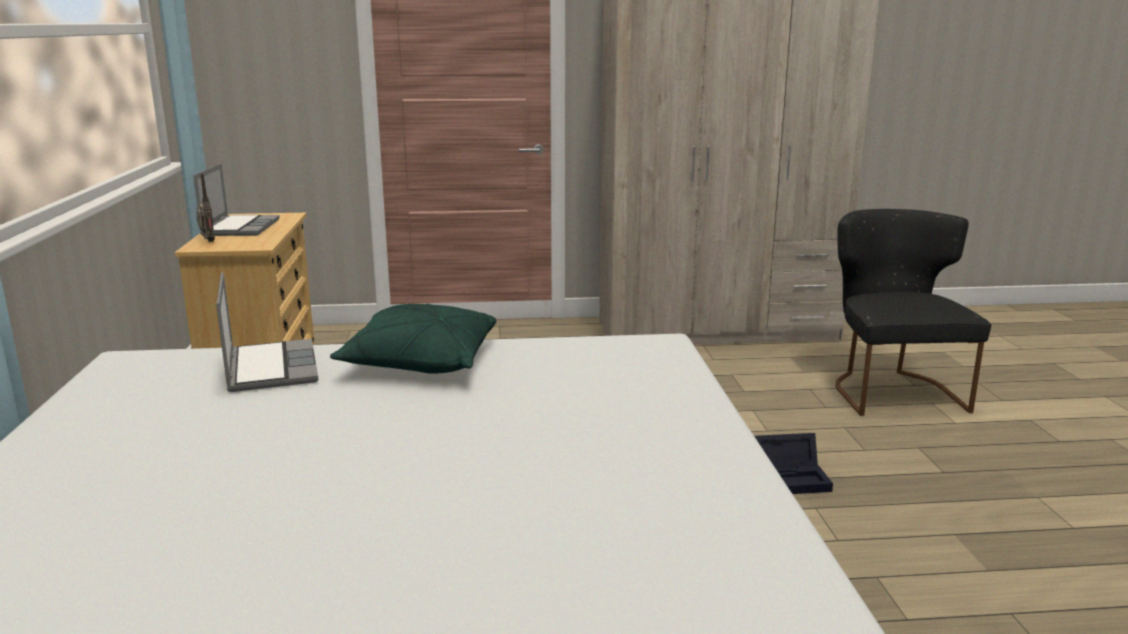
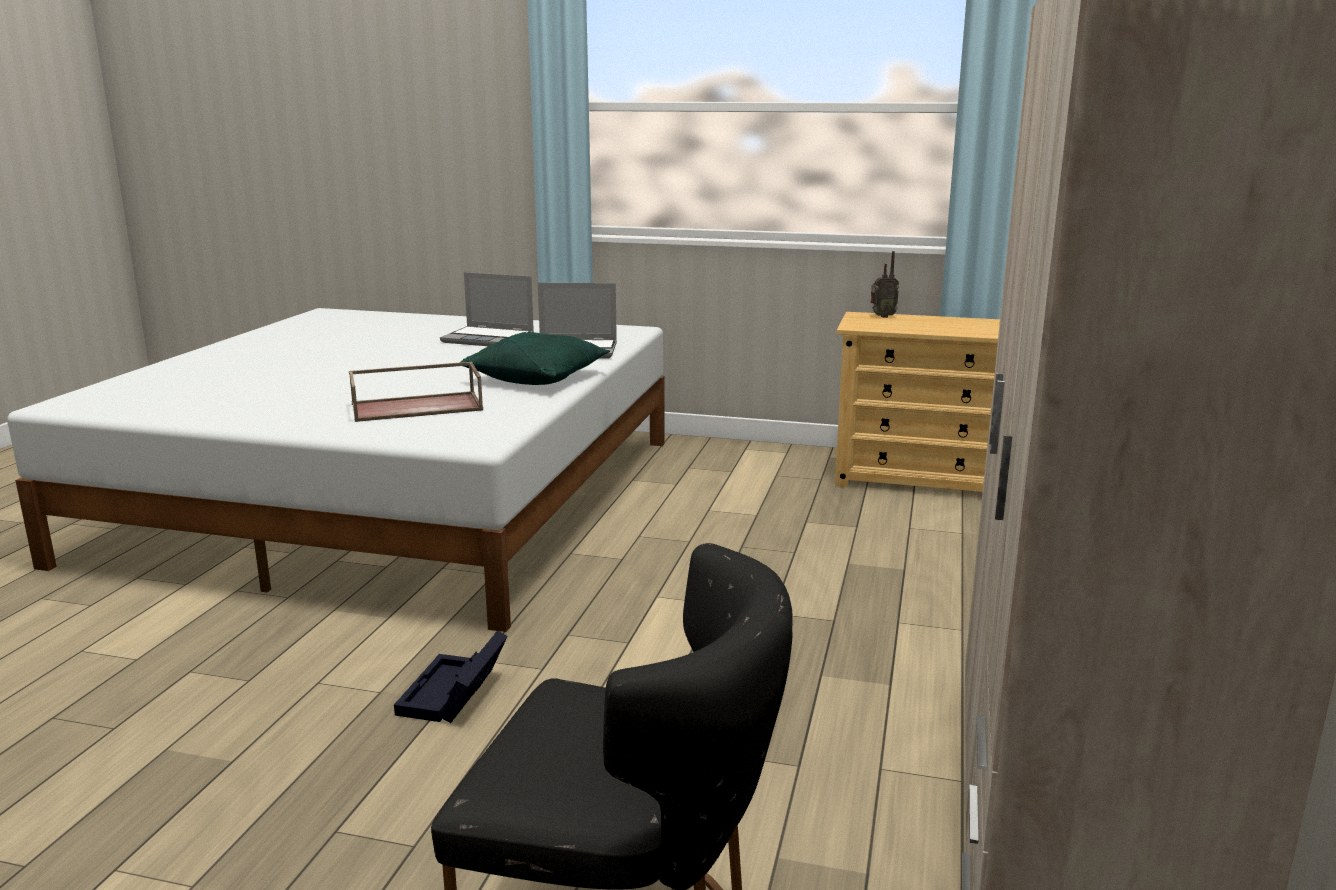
camera: 110 degrees right, 0 degrees up
(240, 227) = (944, 323): laptop -> laptop (489, 339)
(580, 390) = (418, 406): none -> brown tray

